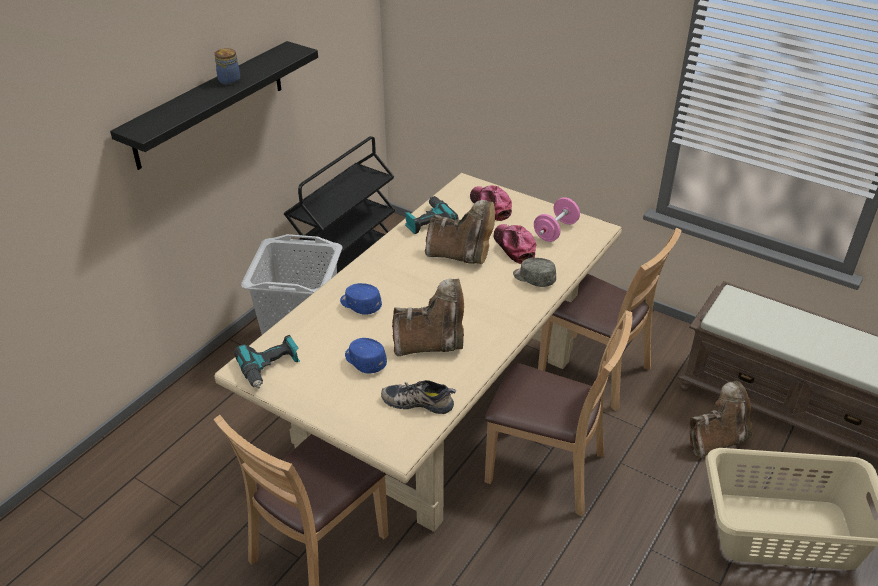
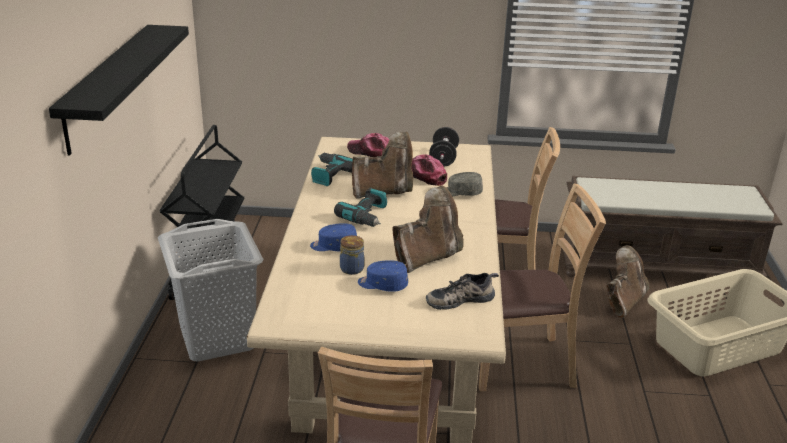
camera: 30 degrees left, 10 degrees down
(230, 80) = (129, 56): jar -> jar (352, 268)
(270, 368) = (300, 315): power drill -> power drill (367, 216)
(555, 231) = (443, 158): pink dumbbell -> black dumbbell

